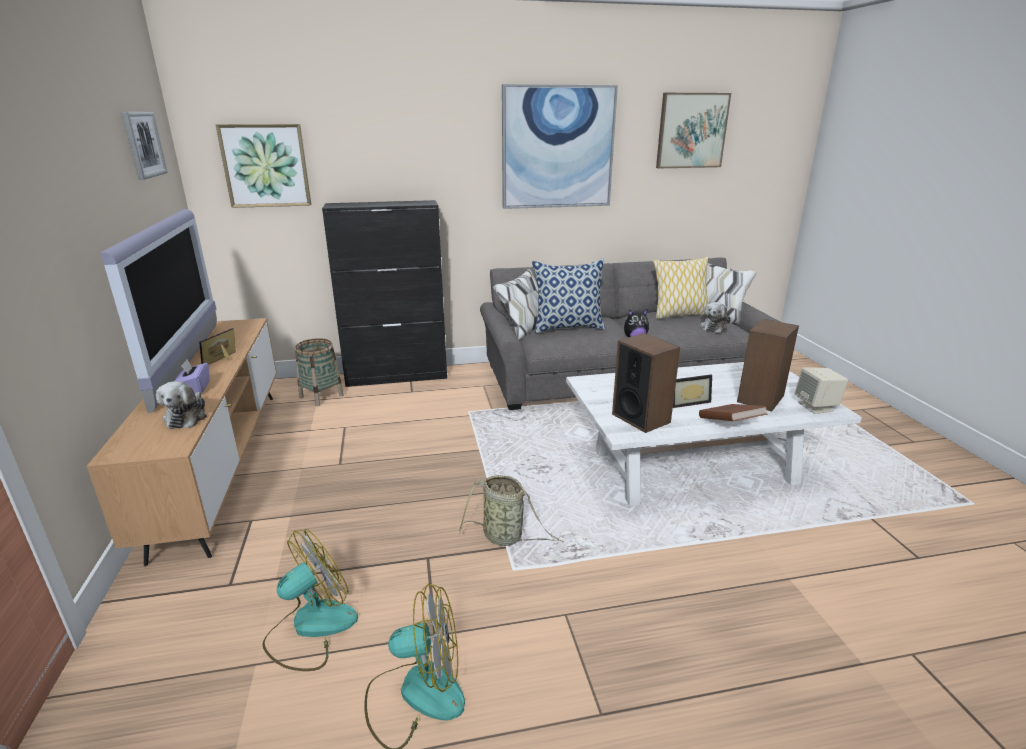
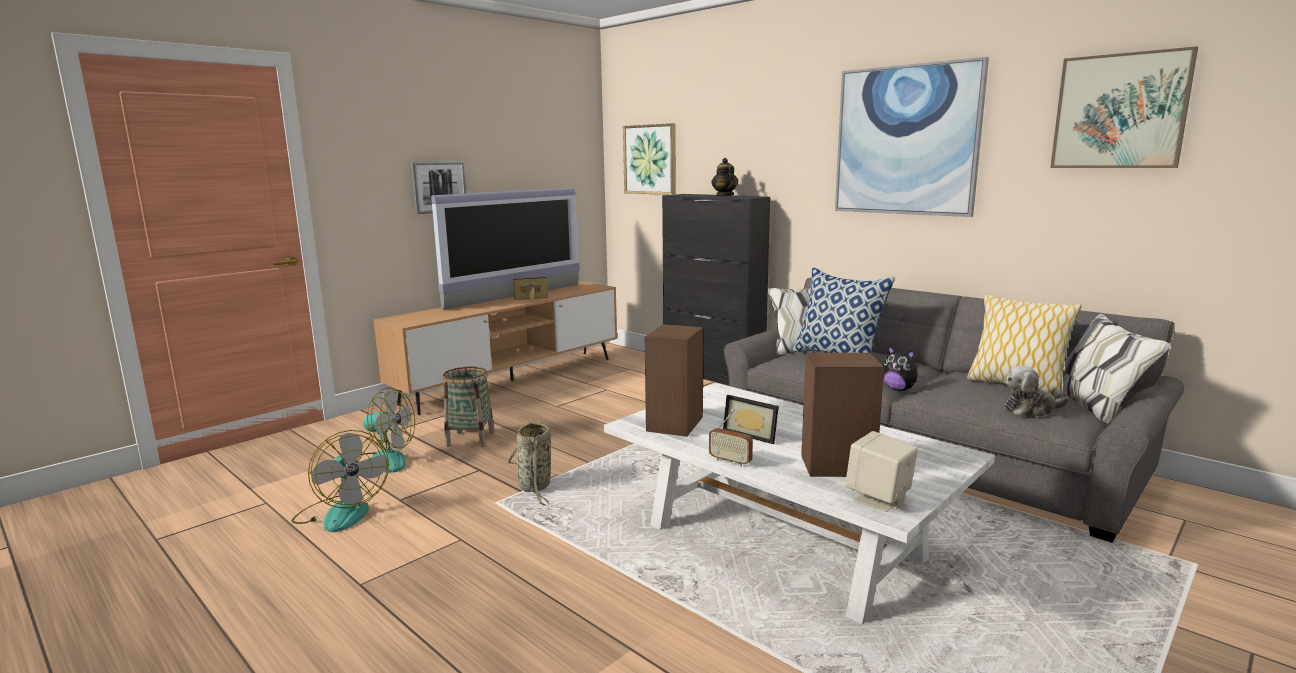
camera: 55 degrees right, 10 degrees down
(143, 144) = (550, 138): picture -> picture (439, 186)
(187, 417) = (446, 315): plush toy -> none
(195, 389) = (482, 306): purple tissue box -> none
(321, 396) = (636, 368): basket -> basket (470, 439)
(394, 203) = (724, 196): none -> teapot
(729, 424) = (730, 461): brown book -> radio

